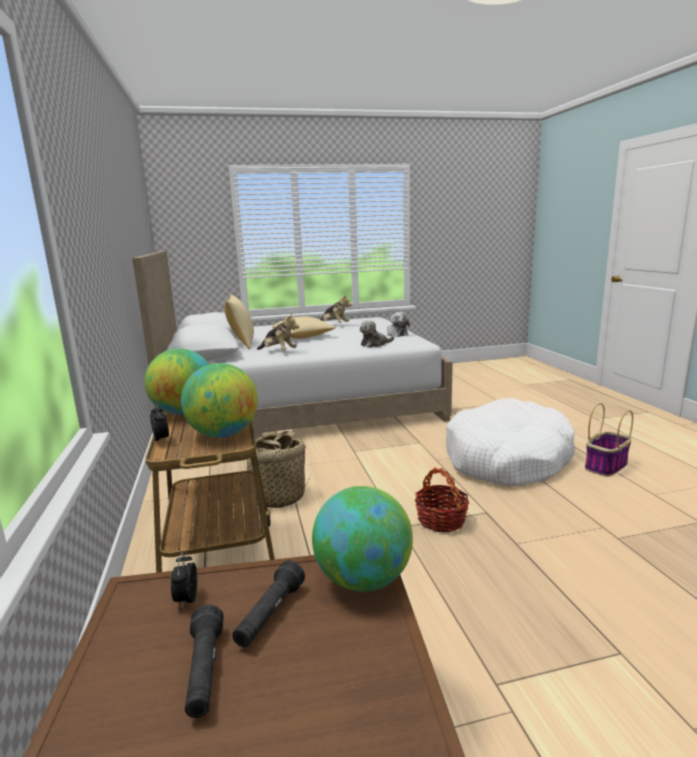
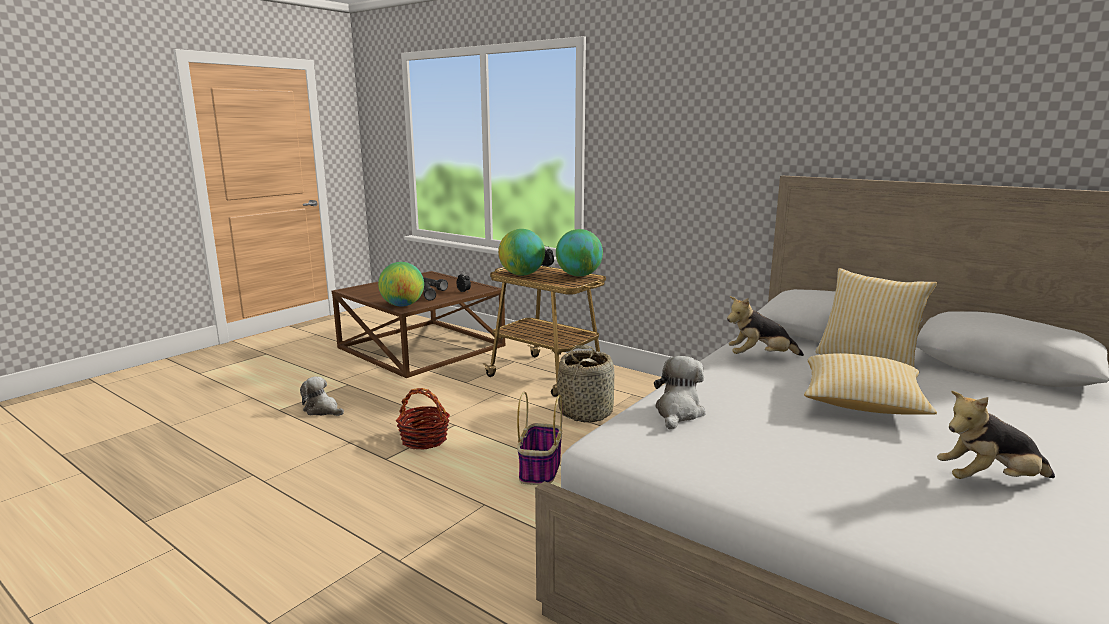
camera: 140 degrees right, 0 degrees up
(396, 334) = (730, 471): plush toy -> plush toy (322, 410)
(507, 459) = (385, 542): white dog bed -> none
(606, 466) = (223, 584): basket -> basket (540, 470)

